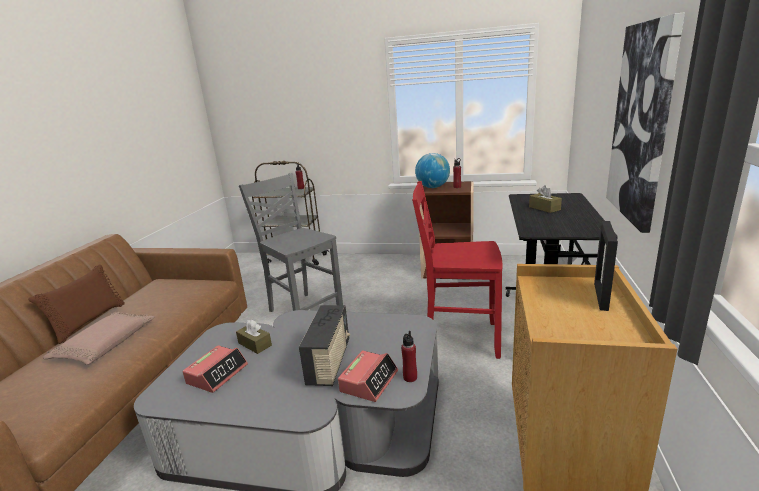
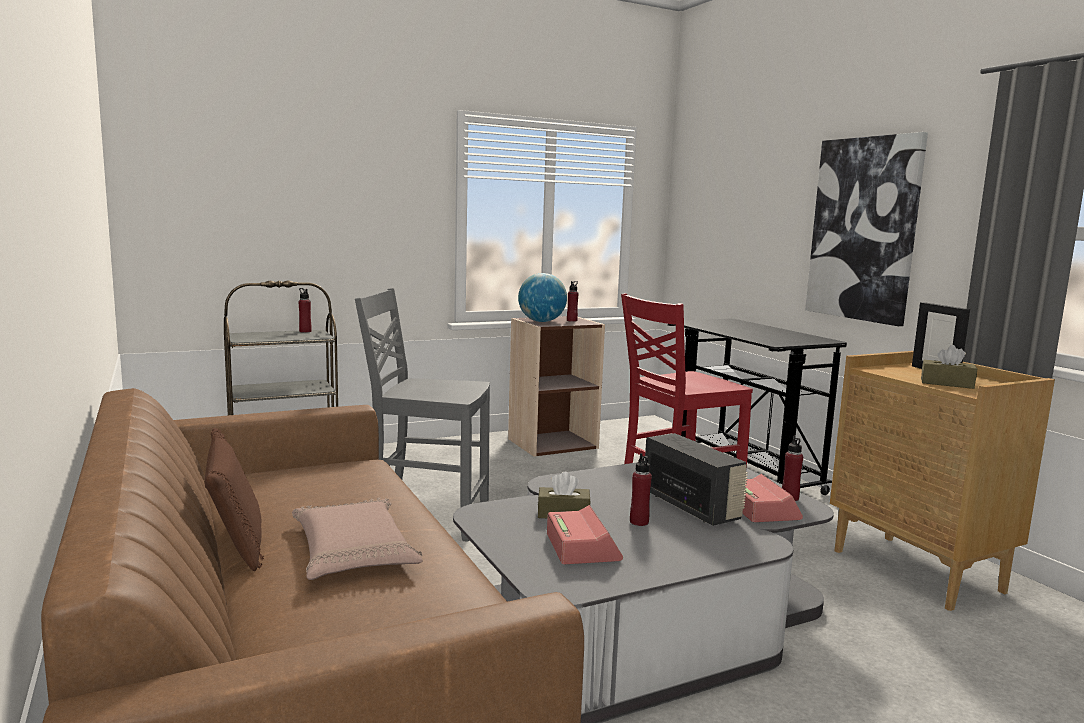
camera: 40 degrees left, 10 degrees down
(278, 365) = (639, 522): none -> red bottle
(544, 208) = (735, 329): brown tissue box -> brown tissue box (947, 383)

